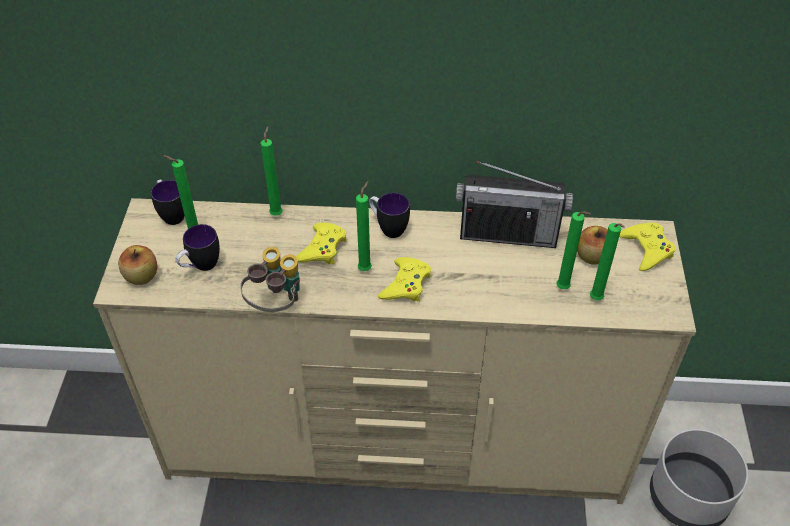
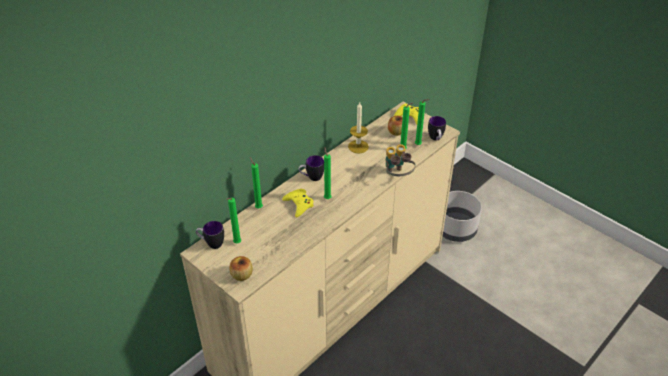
camera: 50 degrees left, 5 degrees down
(200, 266) = (261, 251): mug -> mug (436, 139)
(276, 305) = (315, 237): binoculars -> binoculars (397, 176)
(406, 284) = (350, 191): yellow game controller -> none
(508, 235) = (358, 146): radio -> candle

